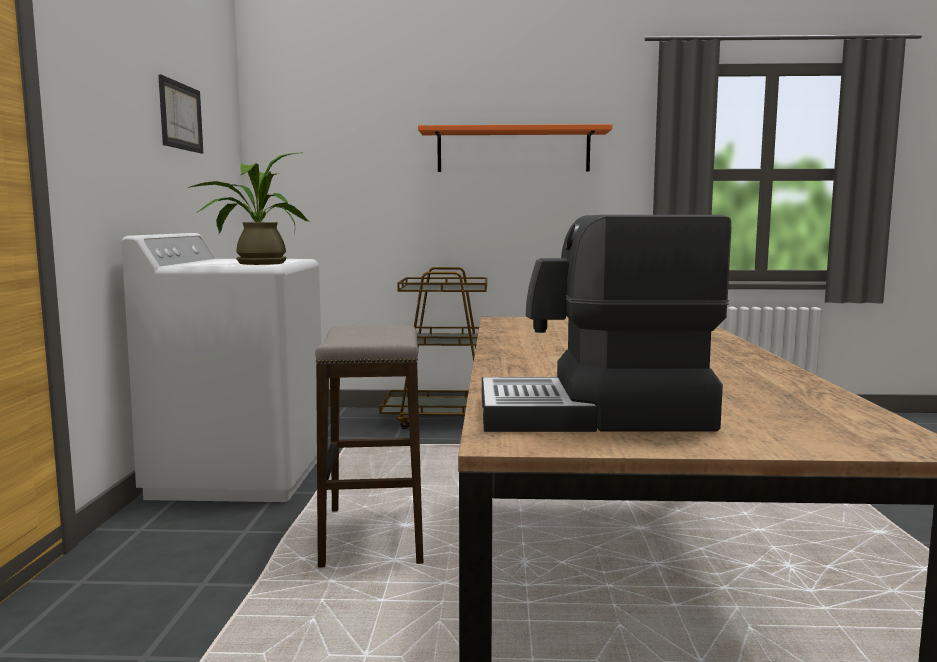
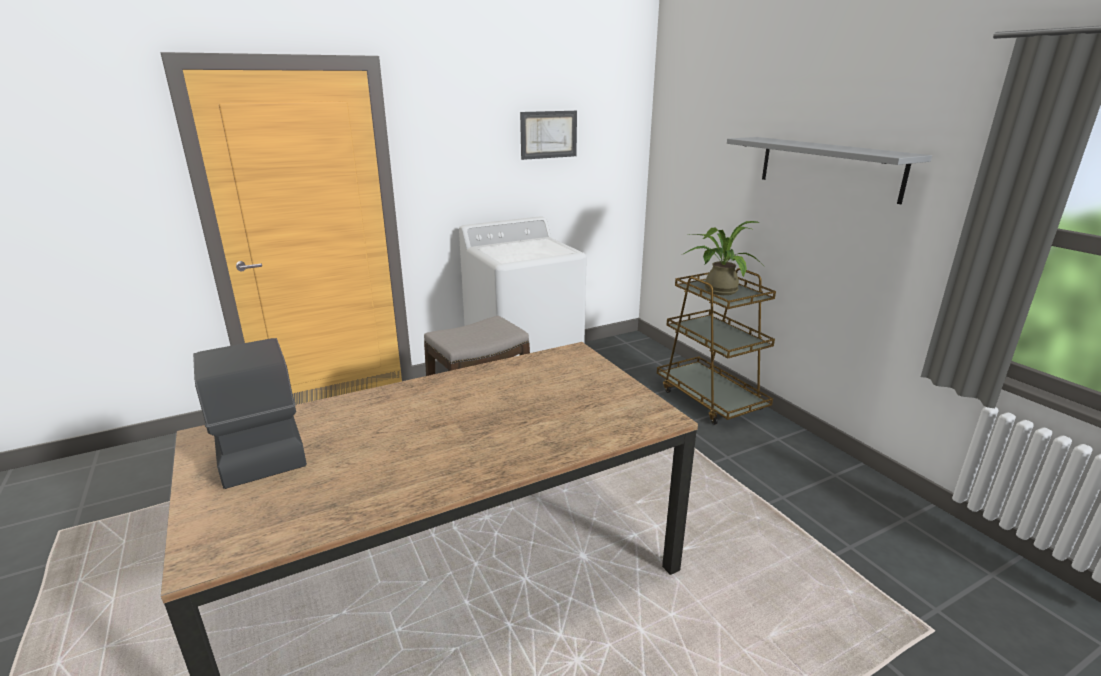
camera: 60 degrees right, 15 degrees up
(255, 263) = (514, 255): potted plant -> potted plant (717, 289)
(513, 150) = (828, 167): orange shelf -> grey shelf

